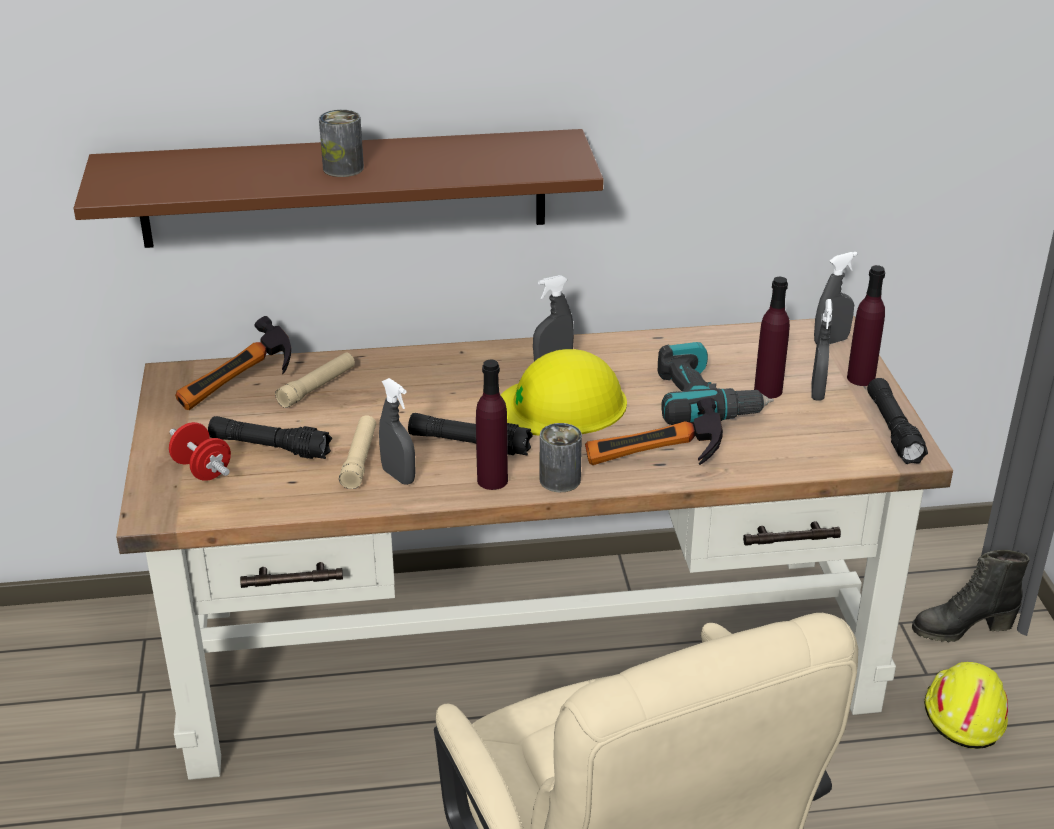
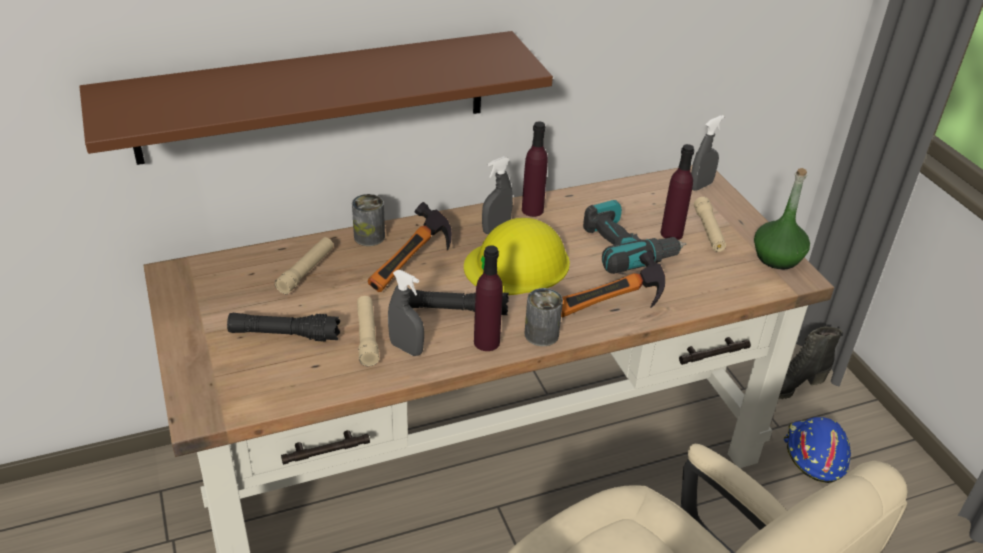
camera: 15 degrees left, 5 degrees up
(202, 469) = (230, 364): red dumbbell -> none
(240, 389) = (239, 280): hammer -> hammer (413, 267)
(343, 168) = (325, 83): can -> can (369, 237)
(817, 392) = (708, 231): grey spray bottle -> beige flashlight
(861, 378) = (735, 215): purple bottle -> purple bottle (532, 210)
(893, 430) = (777, 257): black flashlight -> green bottle
(962, 713) = (813, 454): yellow hard hat -> blue hard hat

